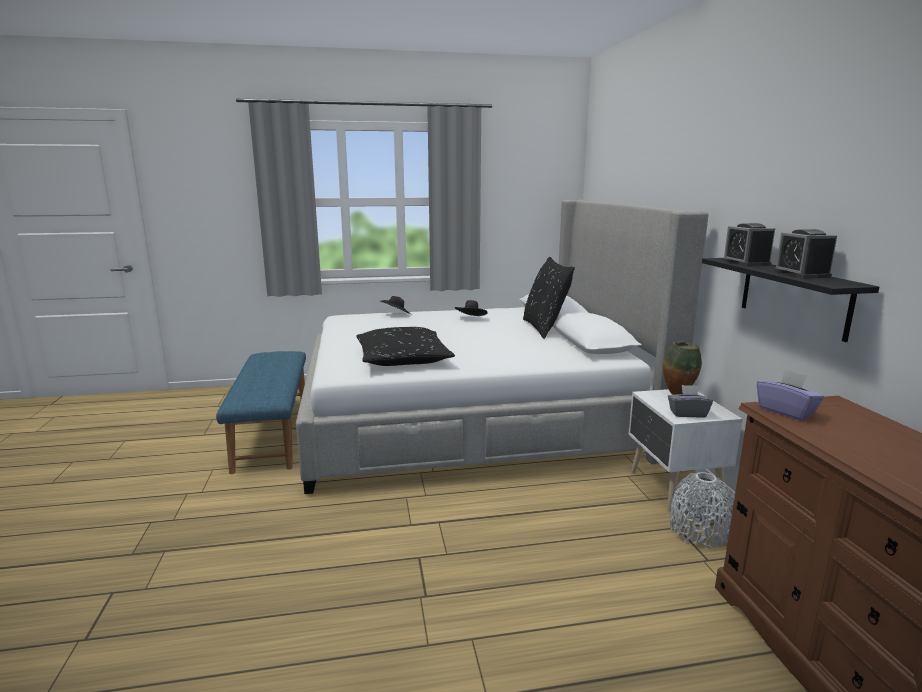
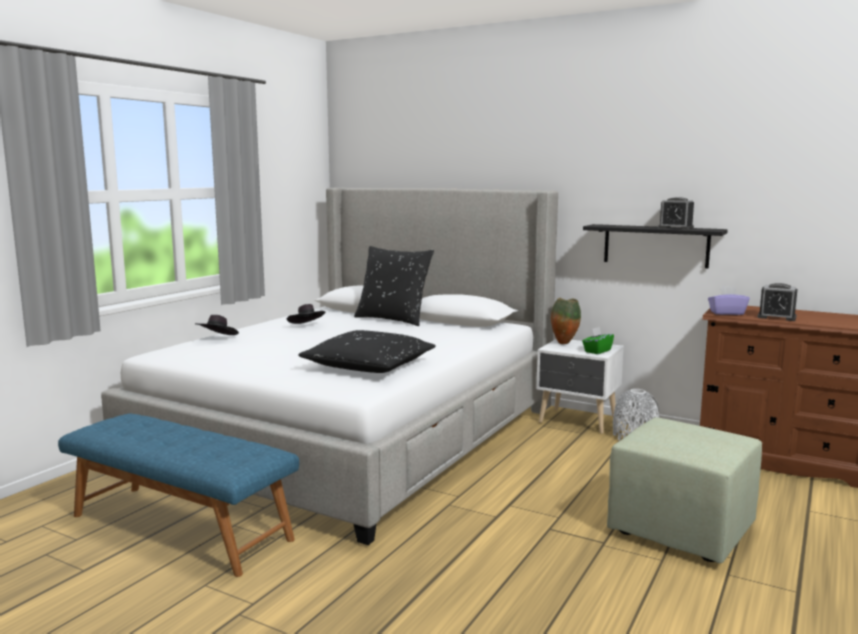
camera: 50 degrees left, 5 degrees down
(511, 638) = (683, 530): none -> green ottoman
(687, 413) = (597, 351): grey tissue box -> green tissue box
(746, 263) = (620, 226): alarm clock -> alarm clock (776, 317)

